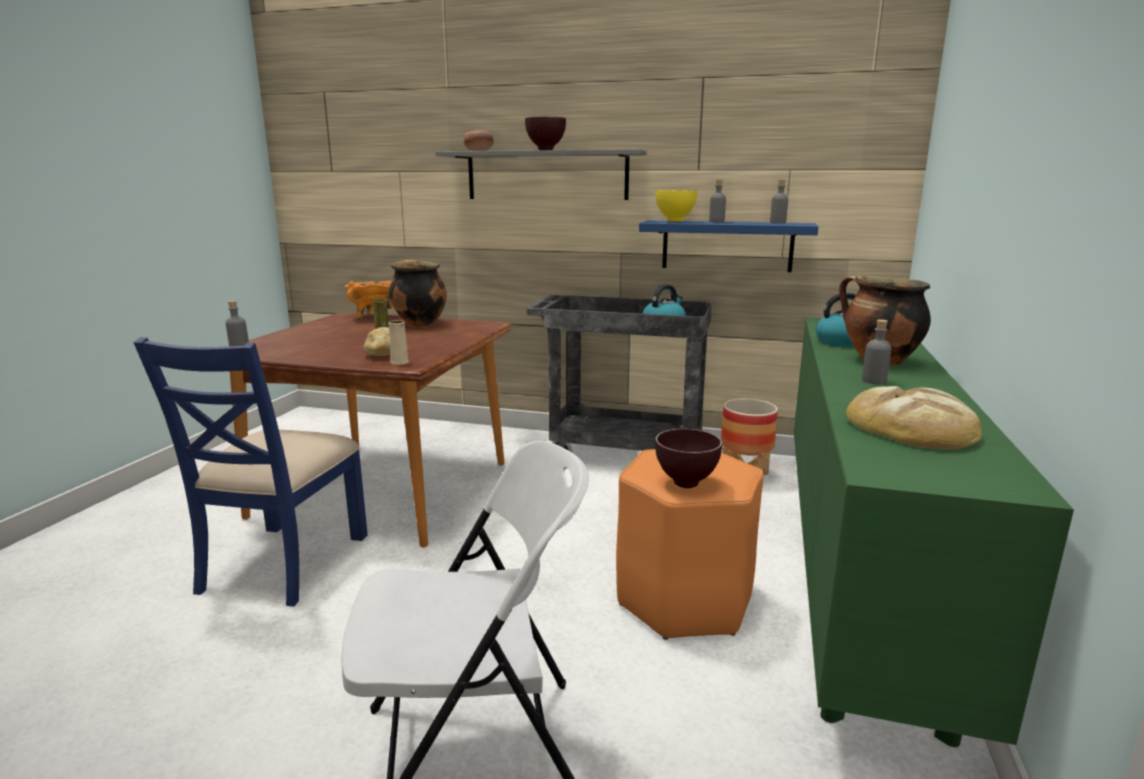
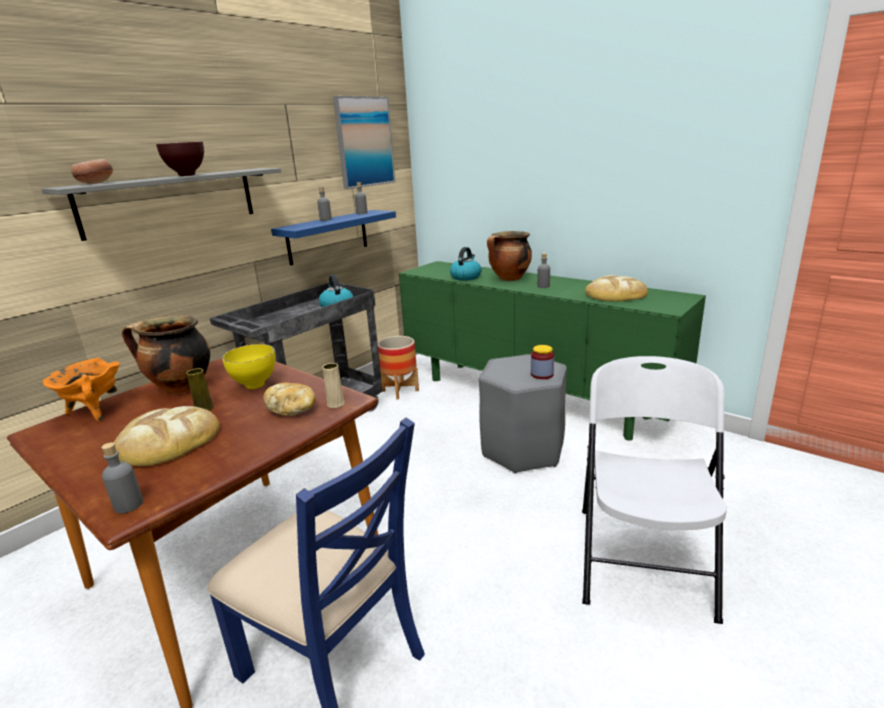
camera: 65 degrees left, 5 degrees up
(327, 338) = (168, 441): none -> bread
(675, 221) = (300, 225): yellow bowl -> yellow bowl (254, 385)
(683, 600) = (522, 450): orange stool -> grey stool
(684, 484) = (542, 374): brown bowl -> jar
(824, 126) = (364, 142): none -> picture

